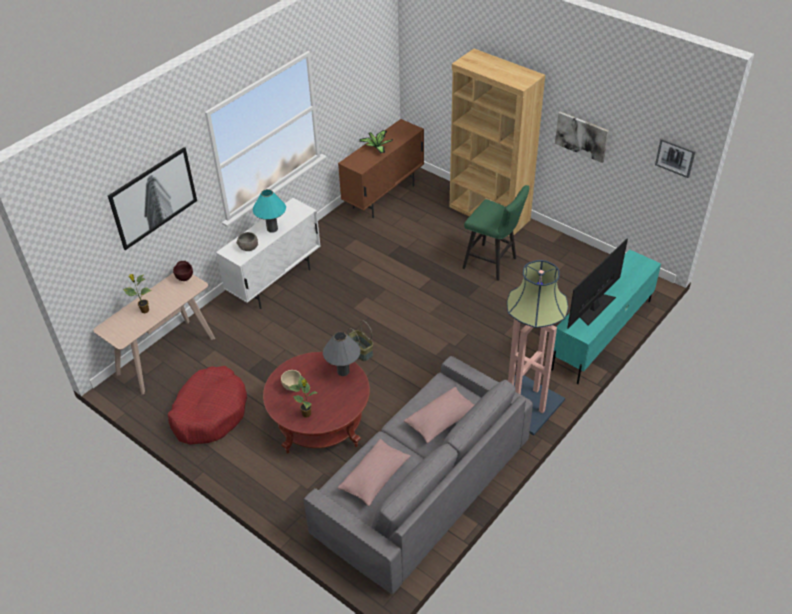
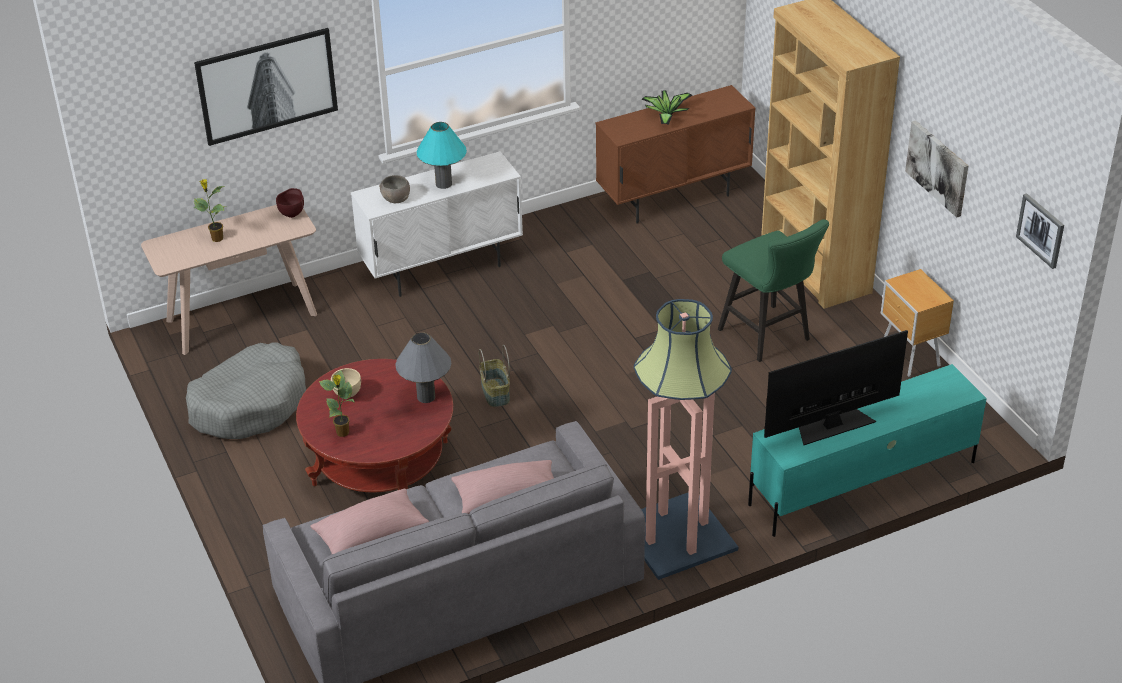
camera: 25 degrees right, 5 degrees down
(210, 412) = (250, 404): red dog bed -> grey dog bed
(575, 251) = (909, 358): none -> brown nightstand

